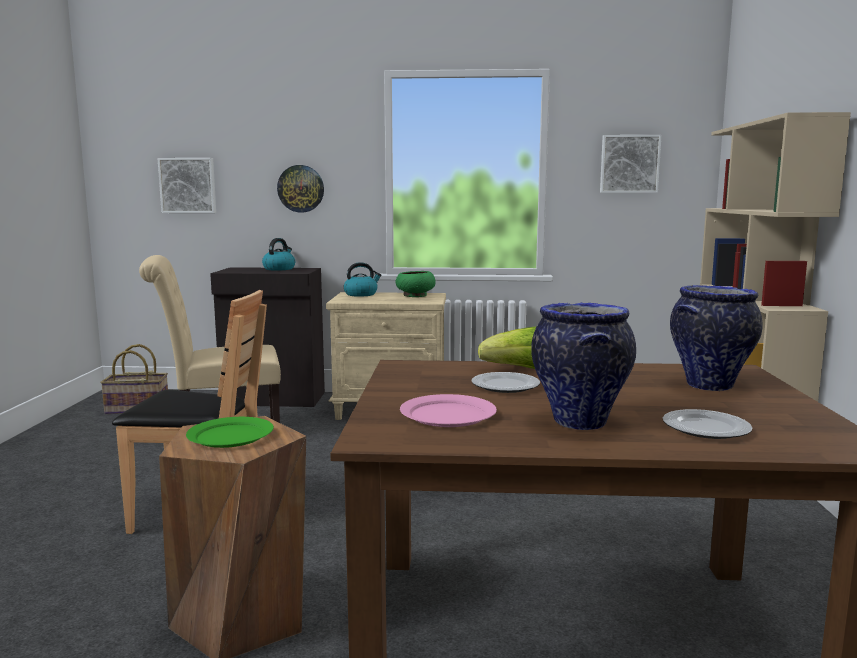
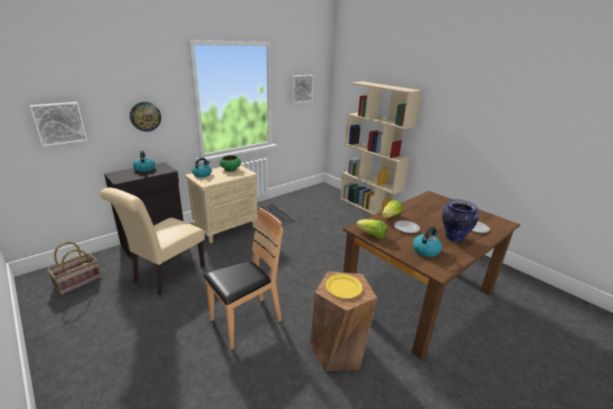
camera: 45 degrees left, 15 degrees up
(230, 436) = (344, 287): green plate -> yellow plate
(402, 376) = (372, 235): none -> lettuce
(447, 414) = (426, 250): pink plate -> kettle
(710, 385) = (441, 206): vase -> none

